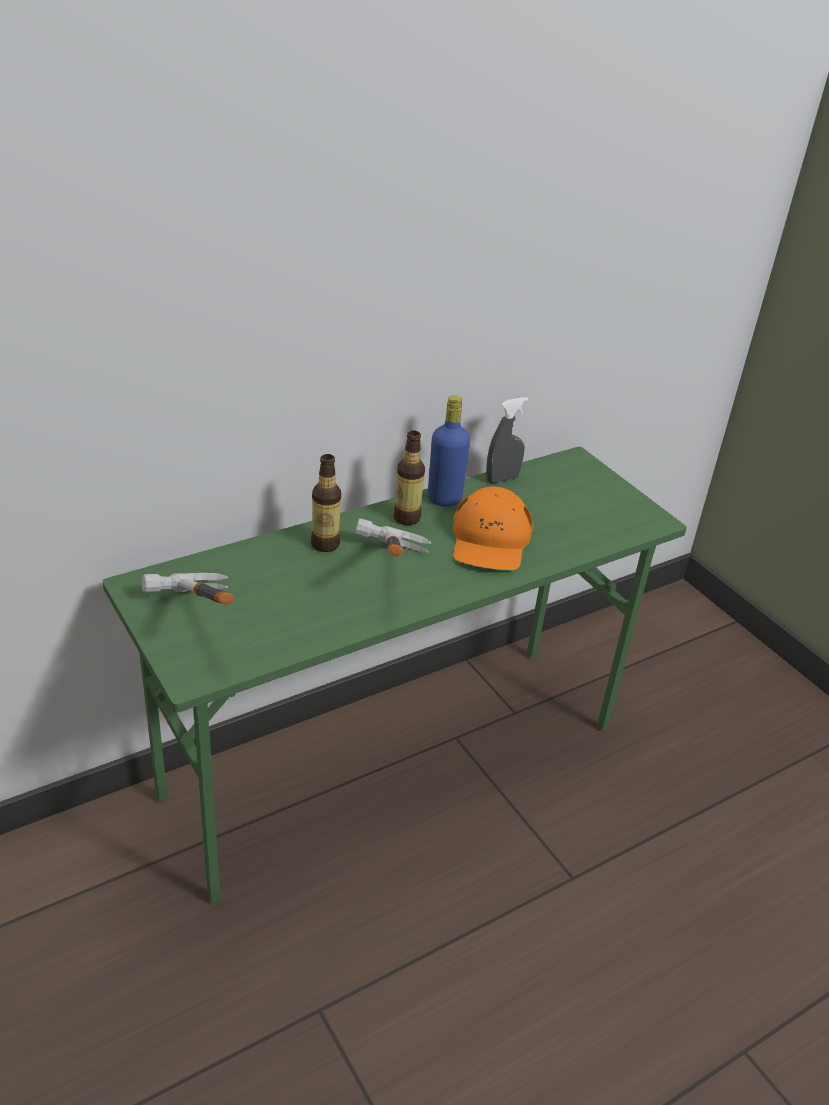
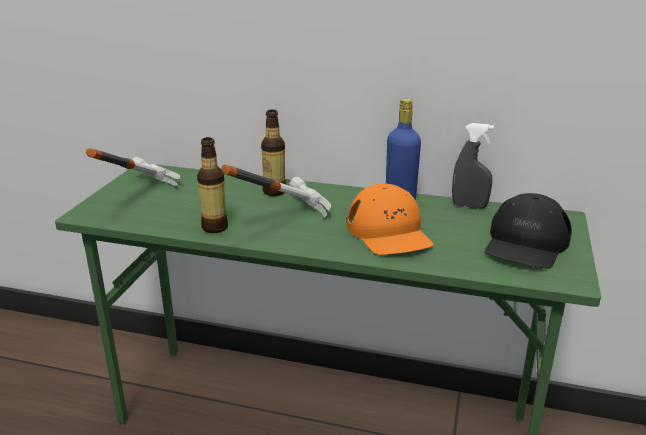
camera: 50 degrees right, 10 degrees down
(407, 518) = (352, 199): bottle -> bottle (214, 227)
(490, 540) = (389, 232): orange cap -> orange cap turned 75 degrees counterclockwise
(589, 500) = (526, 243): none -> black cap

